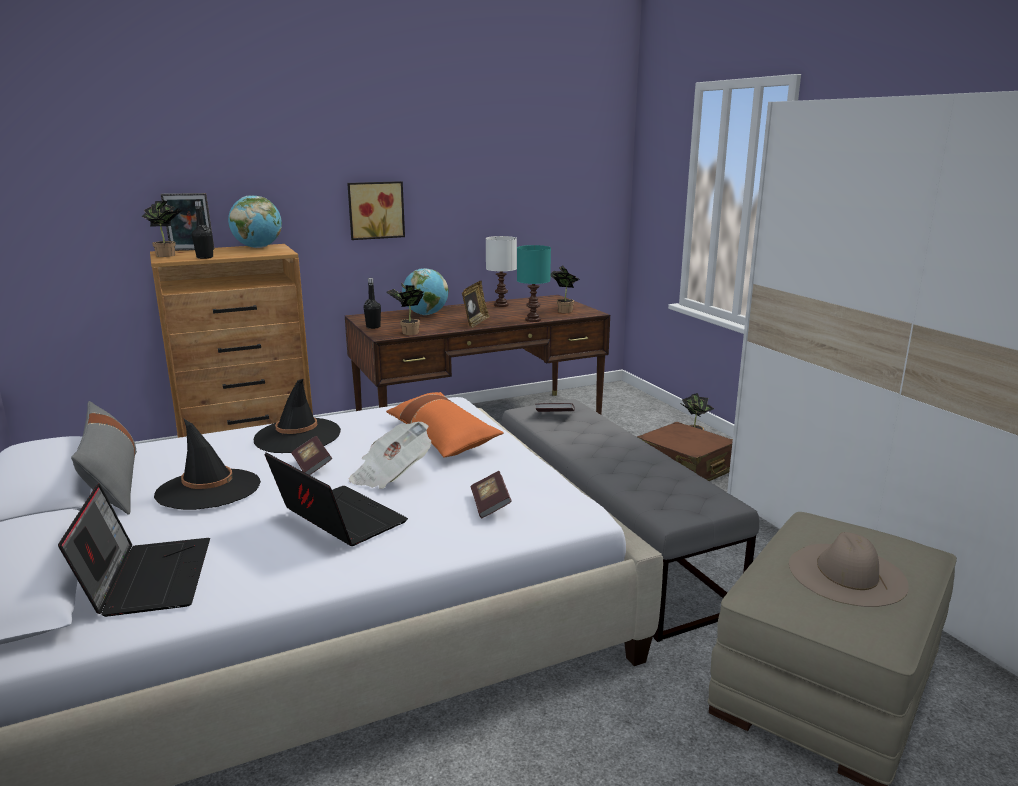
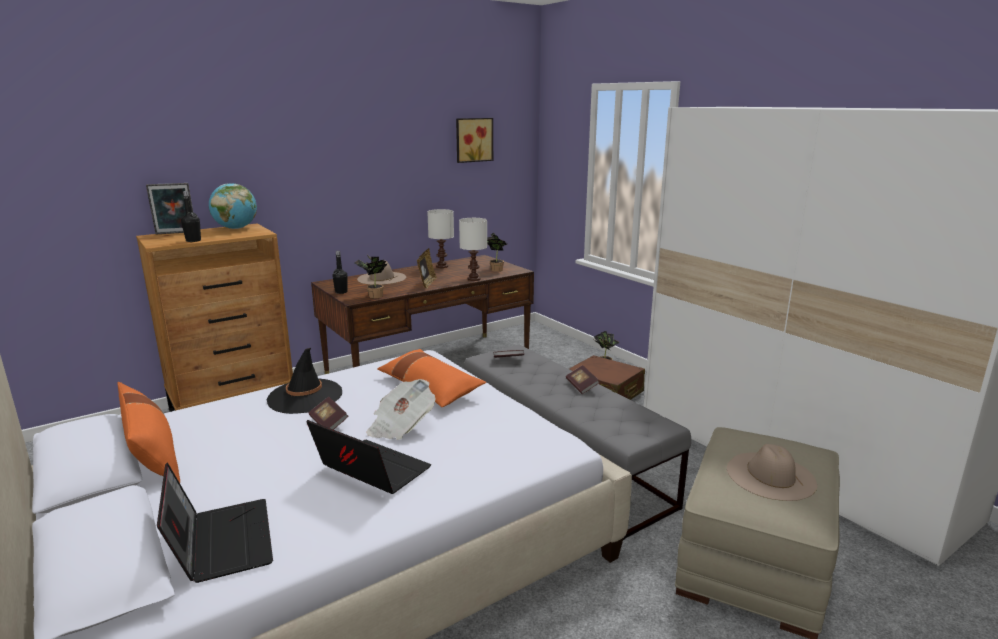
camera: 10 degrees left, 0 degrees up
(113, 483) = (152, 455): grey pillow -> orange pillow
(168, 255) = (157, 240): potted plant -> none
(208, 490) = (244, 453): black hat -> none
(375, 210) = (334, 191): picture -> picture (473, 140)
(425, 314) = (381, 278): globe -> beige hat
(490, 505) = (493, 446): book -> book (581, 386)
(532, 320) = (473, 279): turquoise table lamp -> white table lamp

